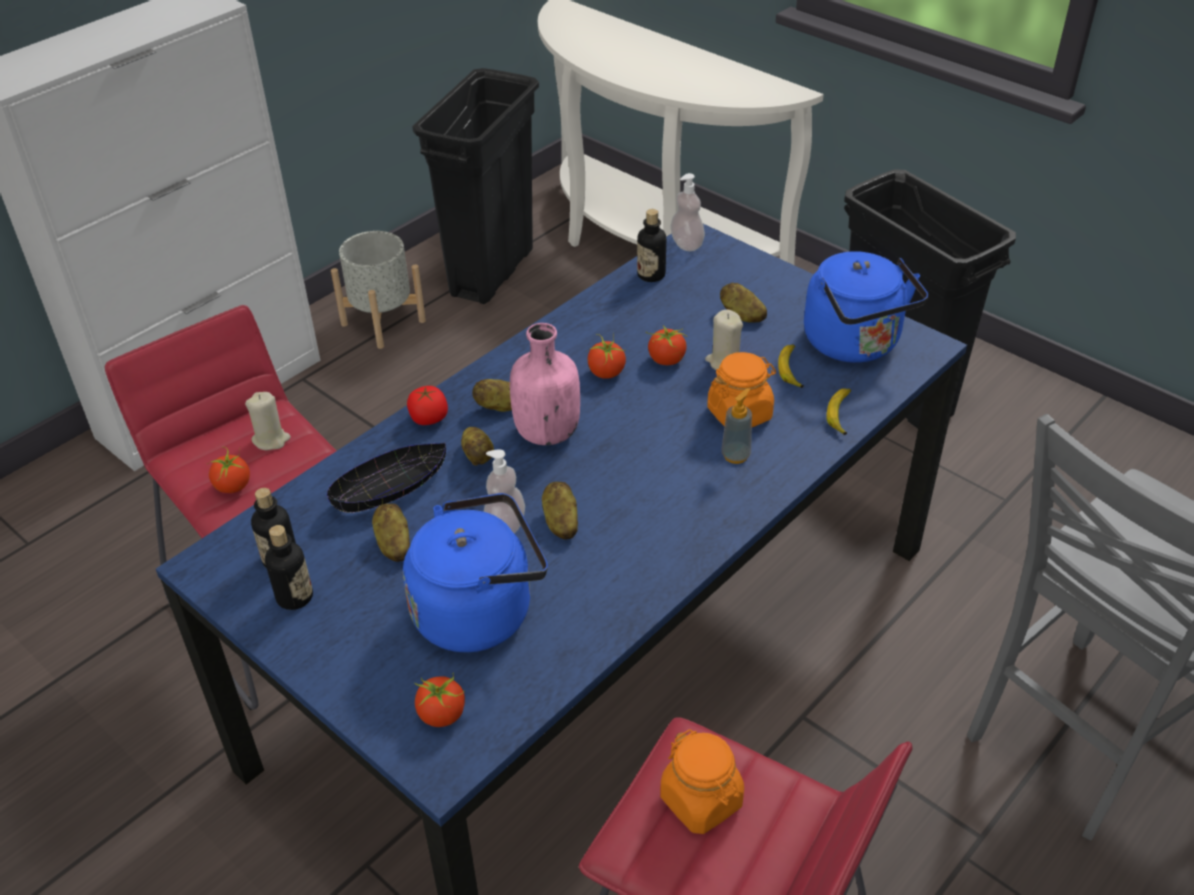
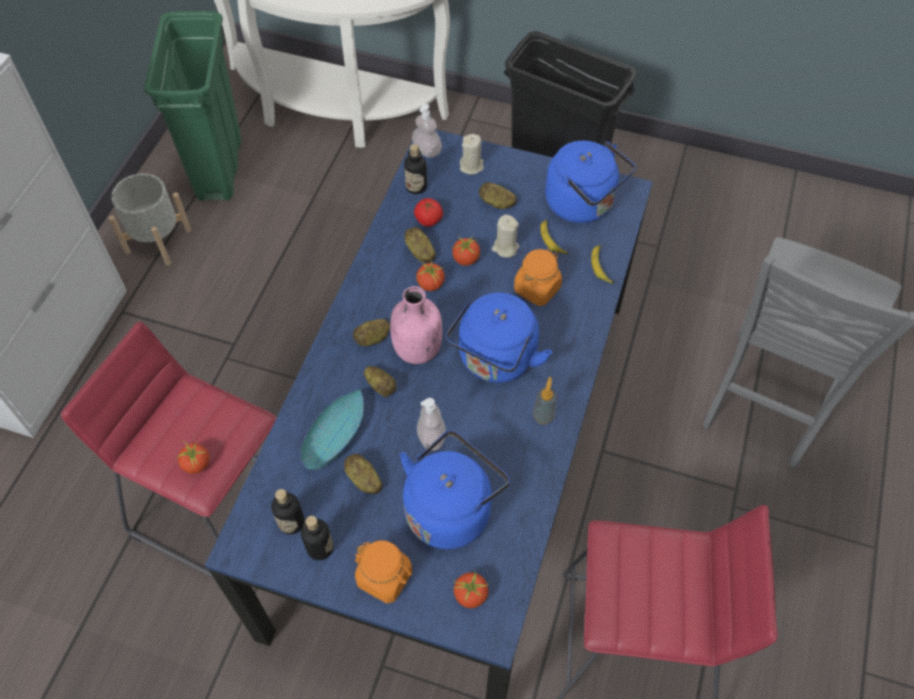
camera: 25 degrees left, 15 degrees up
(271, 440) = (201, 414): beige candle -> beige candle (471, 166)
(391, 489) = (335, 436): black bowl -> turquoise bowl
(428, 418) = (327, 367): tomato -> tomato (428, 220)
(491, 273) = (219, 169): black trash can -> green trash can
(560, 522) = (466, 419): potato -> potato (419, 252)
(638, 473) = (495, 361): none -> blue kettle
(701, 801) = (637, 575): orange jar -> orange jar (385, 577)
(736, 455) = (551, 323): soap dispenser -> soap dispenser (543, 416)

